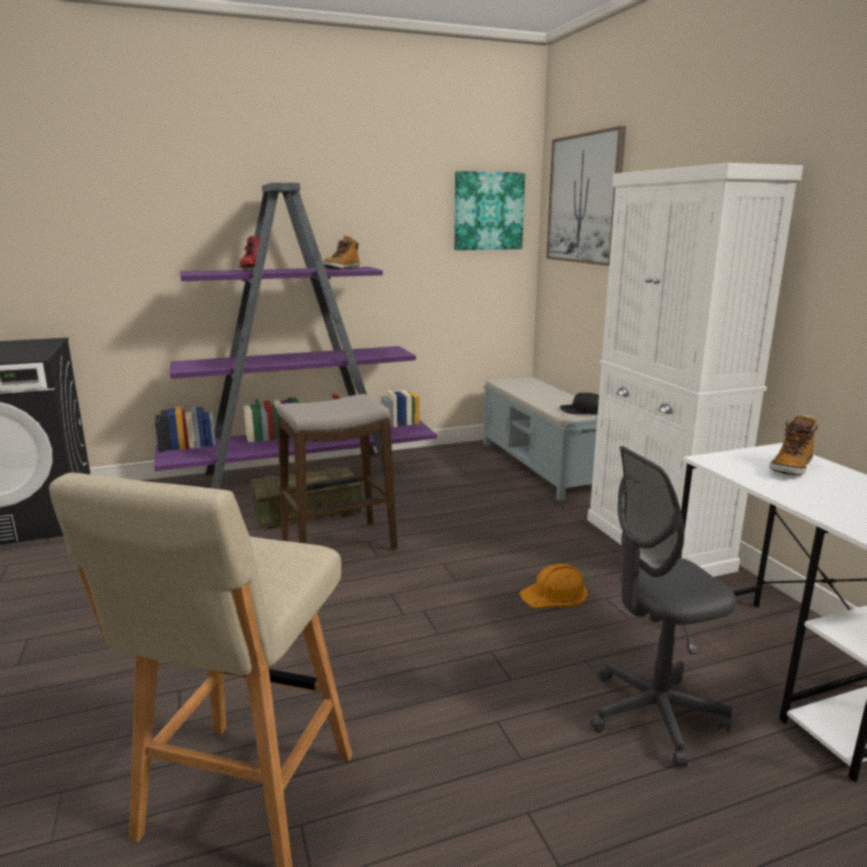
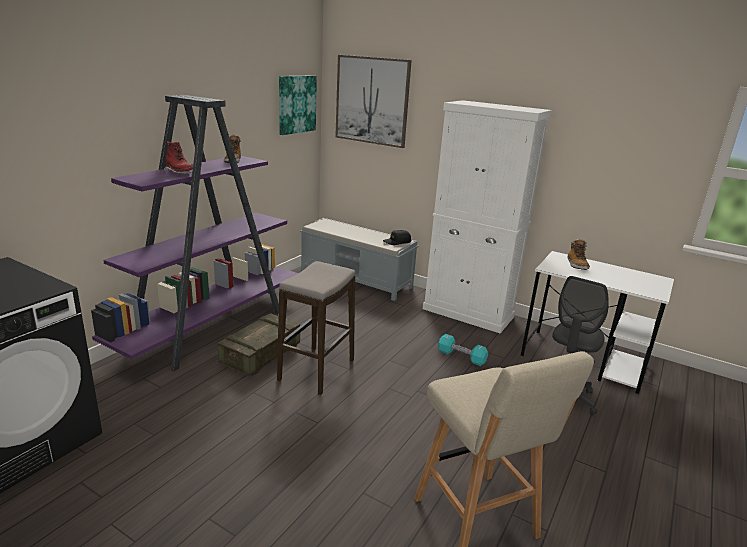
camera: 40 degrees left, 5 degrees up
(554, 594) = (461, 357): orange hard hat -> turquoise dumbbell

